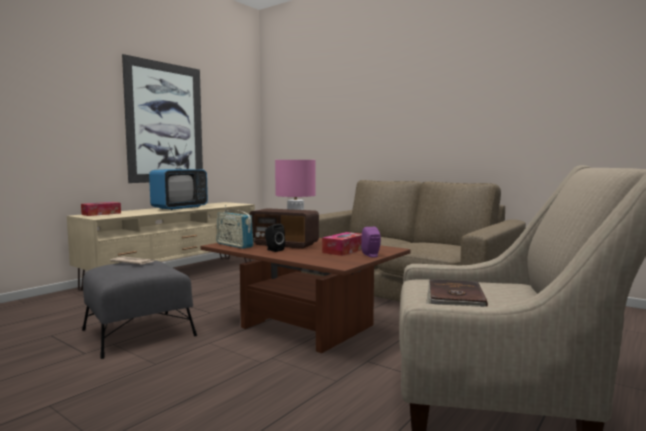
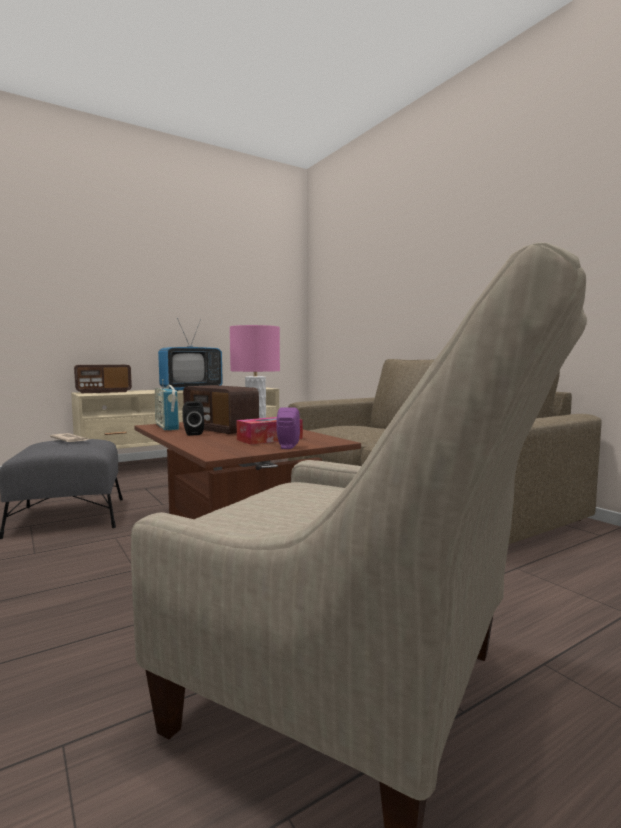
camera: 20 degrees right, 0 degrees up
(101, 214) = (103, 392): tissue box -> radio
(165, 123) = (185, 298): picture -> none
(454, 298) = (280, 513): brown book -> none

